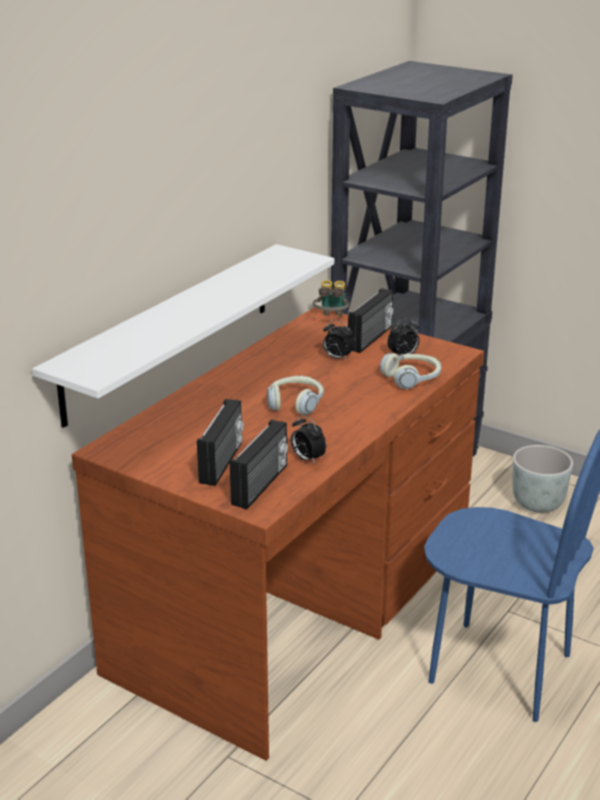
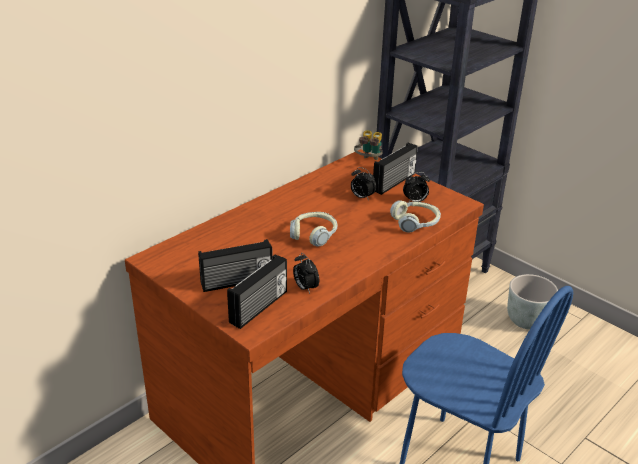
camera: 10 degrees right, 5 degrees up
(170, 331) = (223, 165): white shelf -> none
(223, 462) = (237, 282): radio -> radio turned 45 degrees clockwise

